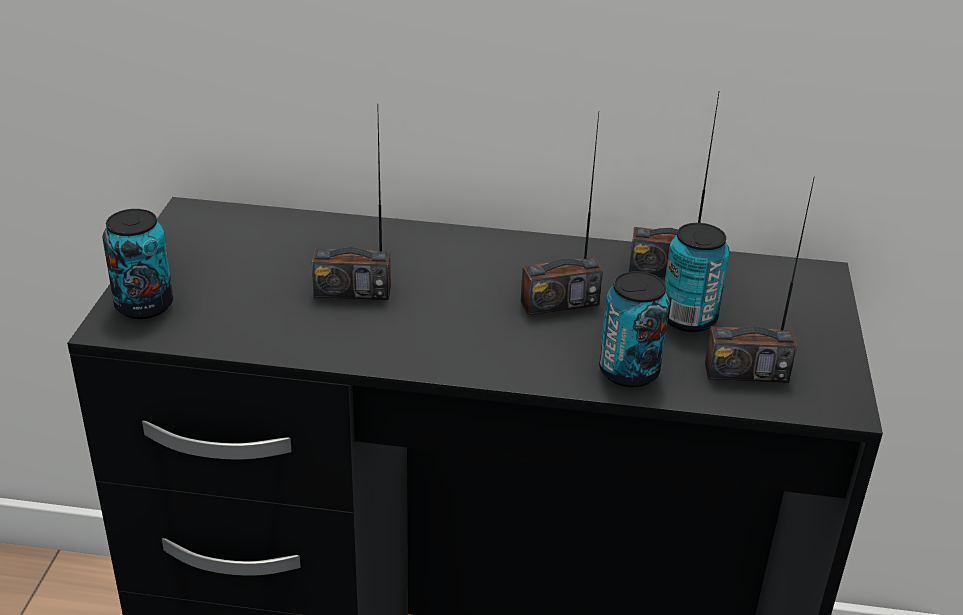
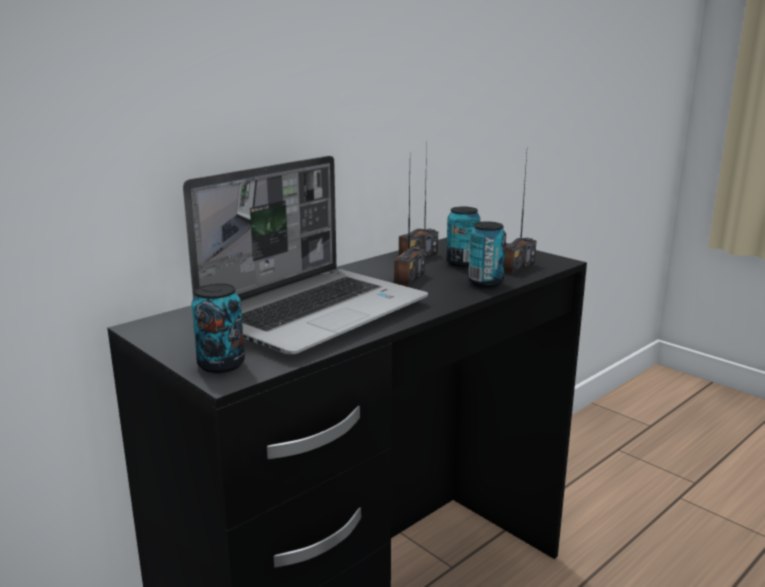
camera: 50 degrees left, 15 degrees down
(352, 291) = (316, 312): radio -> laptop

